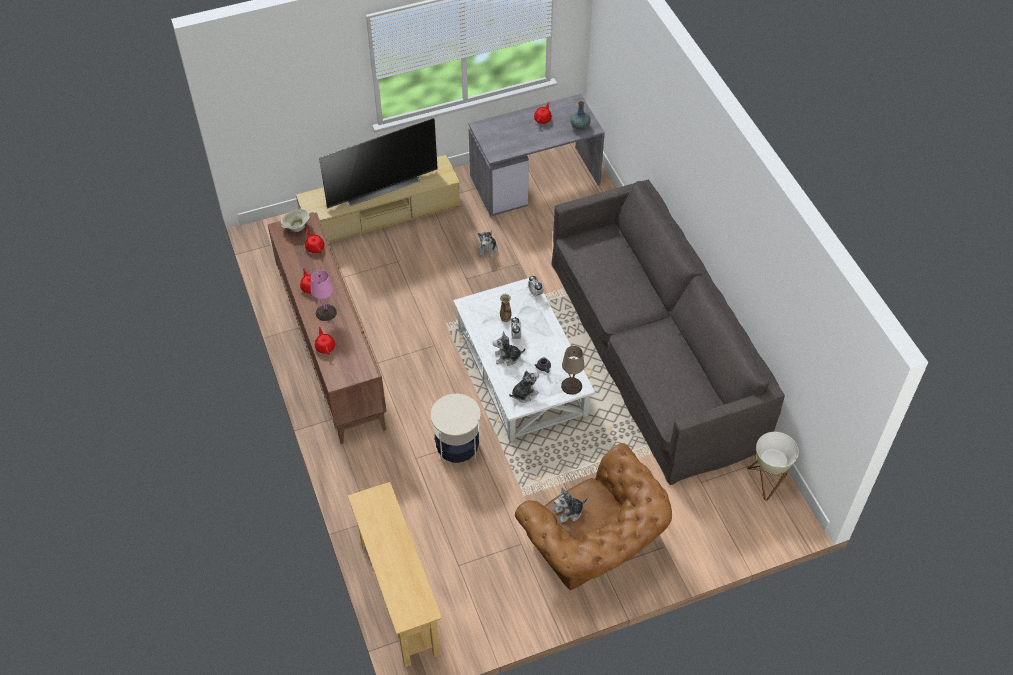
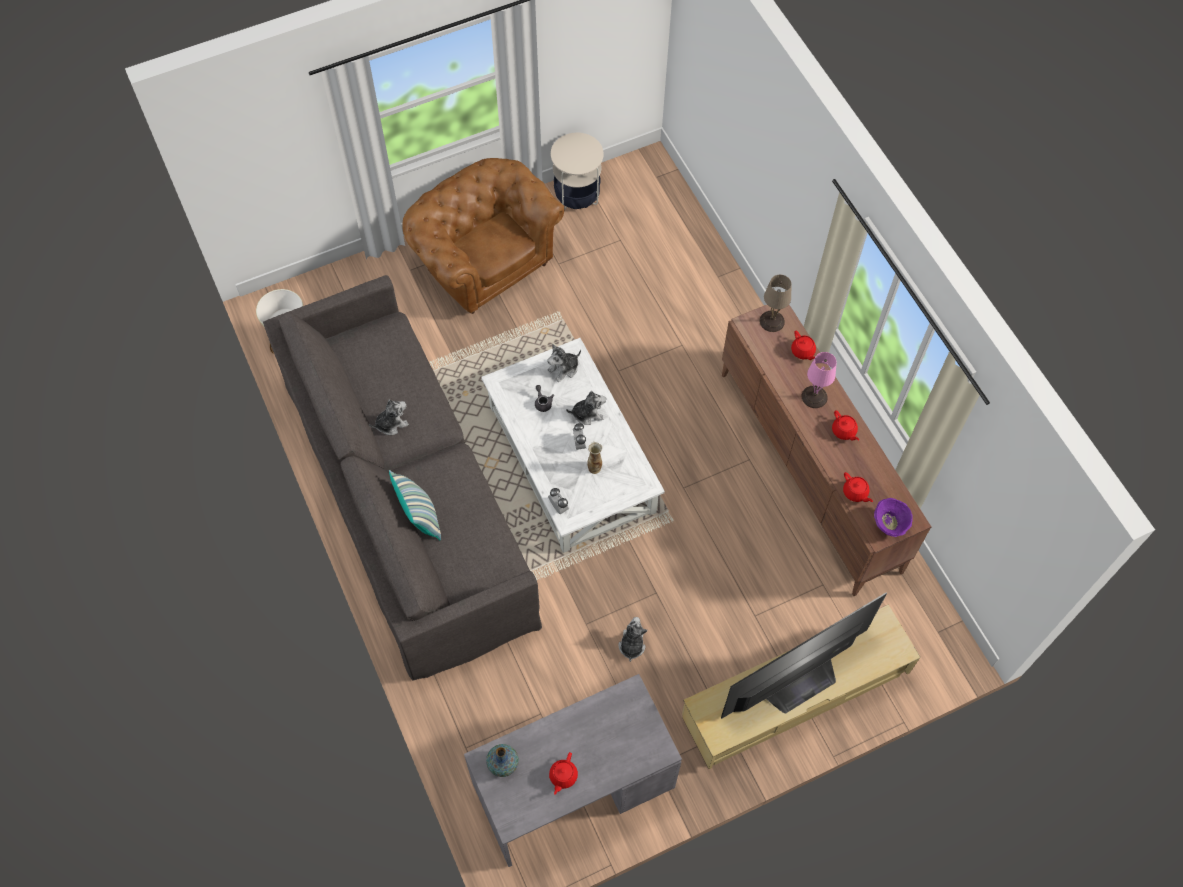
camera: 175 degrees right, 10 degrees up
(296, 227) = (890, 523): beige bowl -> purple bowl
(399, 597) = (674, 208): beige console table -> none
(457, 448) = (637, 359): beige side table -> beige side table (577, 194)
(569, 512) = (508, 237): plush toy -> plush toy (391, 423)
(571, 386) = (508, 381): beige table lamp -> beige table lamp (771, 320)
(640, 279) = (420, 517): none -> pillow

